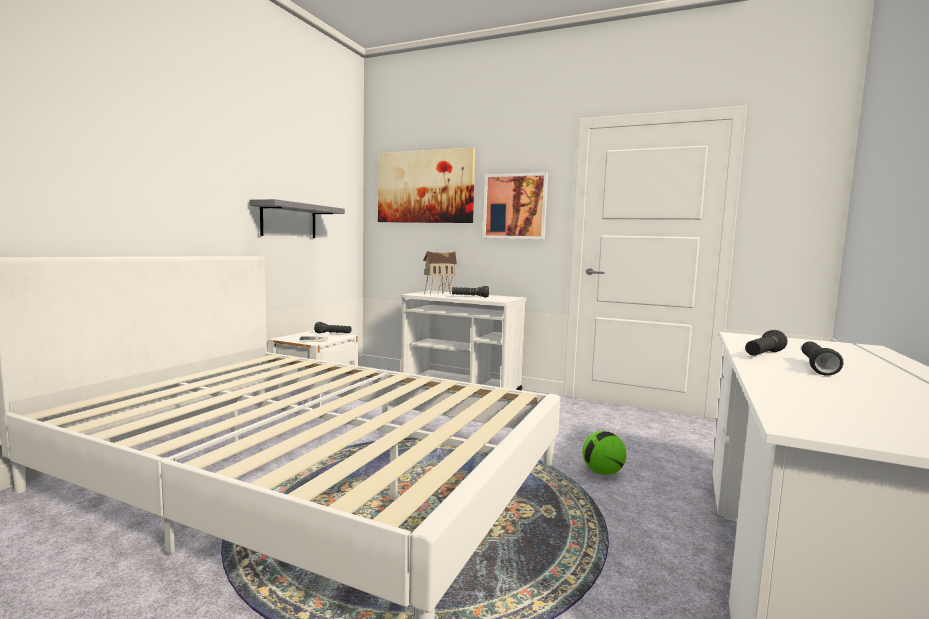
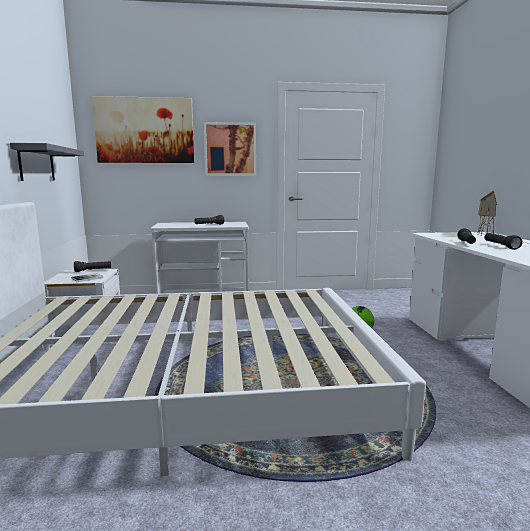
camera: 30 degrees left, 5 degrees up
(438, 294) = (177, 224): toy house -> toy house (484, 234)

